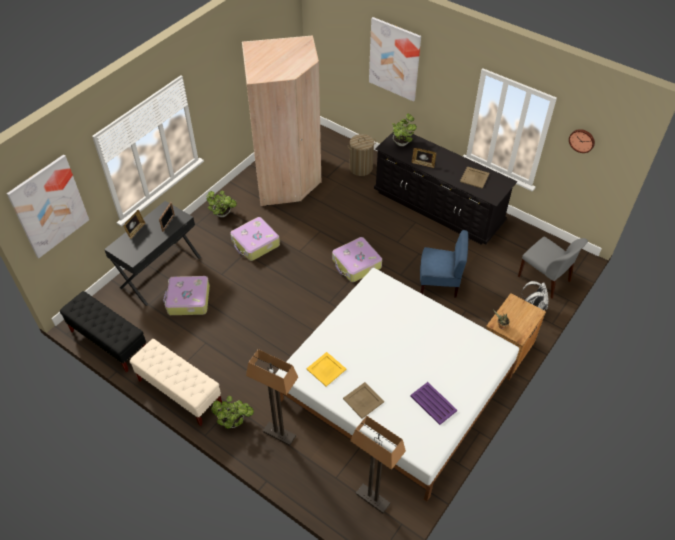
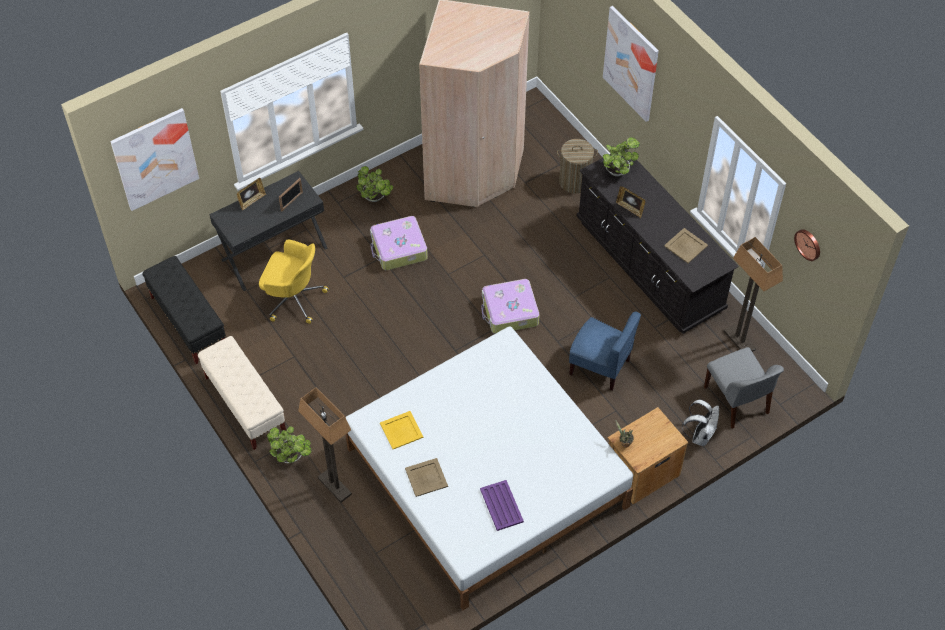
camera: 20 degrees right, 5 degrees up
(188, 300) = (293, 298): suitcase -> yellow office chair
(373, 499) = (406, 588): floor lamp -> floor lamp (739, 340)

